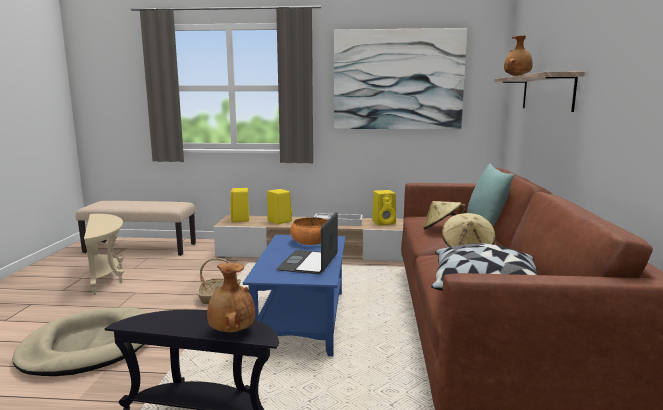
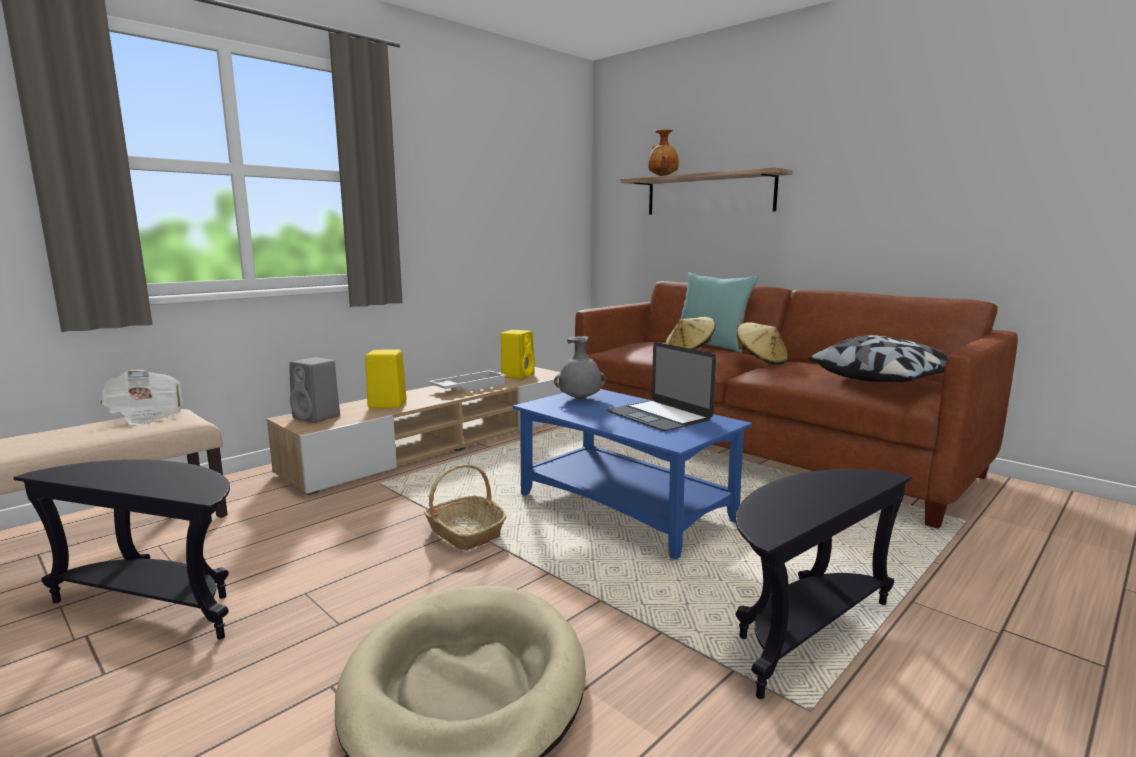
camera: 50 degrees left, 0 degrees up
(107, 277) = (158, 604): beige side table -> black side table
(169, 202) = (145, 416): none -> newspaper
(231, 331) = (852, 486): brown vase -> none
(240, 220) = (318, 417): yellow speaker -> grey speaker
(311, 241) = (580, 399): orange bowl -> grey vase
(398, 80) = (491, 175): picture -> none

